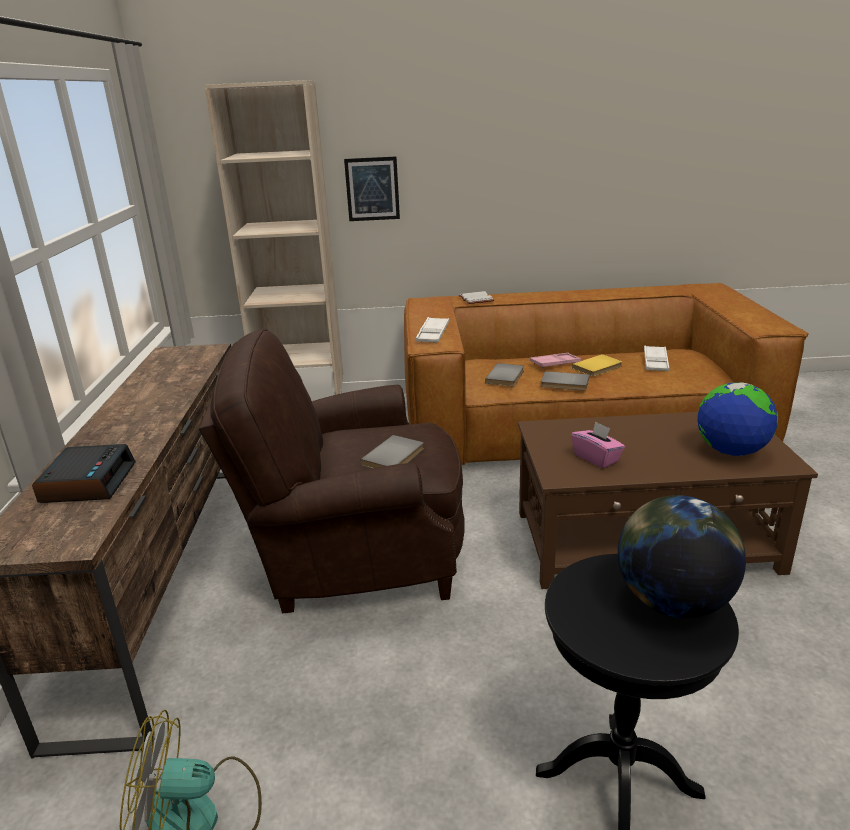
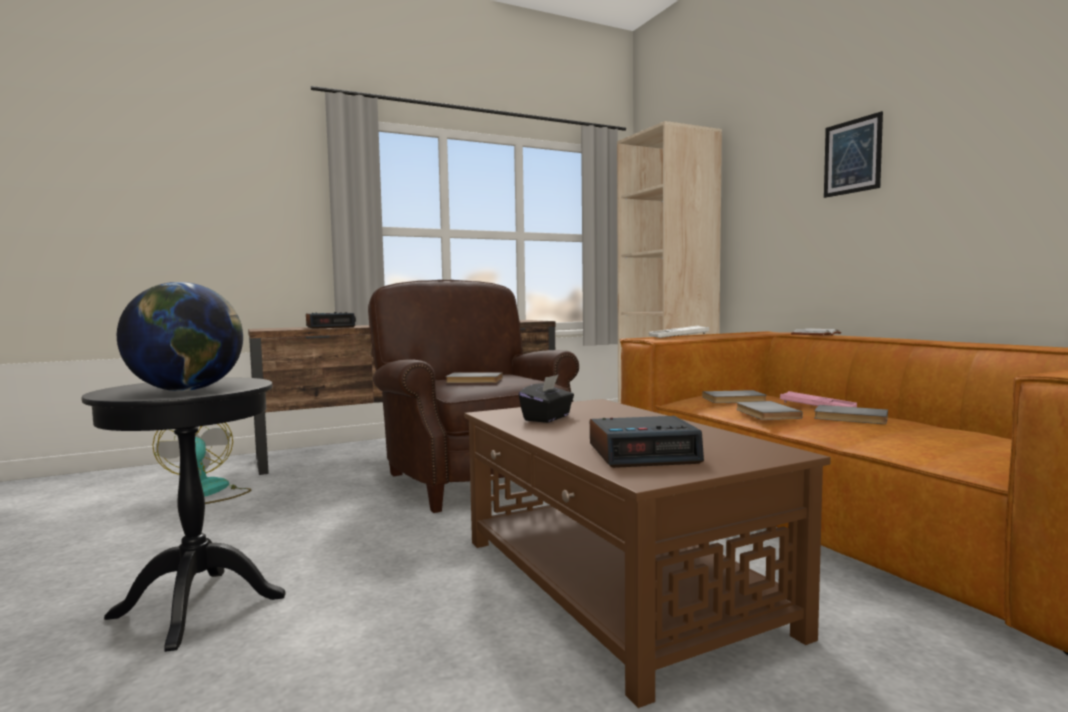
camera: 65 degrees right, 20 degrees down
(372, 189) = (758, 220): picture -> picture (852, 156)
(596, 458) = (547, 418): pink tissue box -> black tissue box
(598, 368) = (850, 418): yellow book -> grey book
(655, 362) = (950, 434): white tray -> none
(731, 451) = (644, 454): globe -> alarm clock

